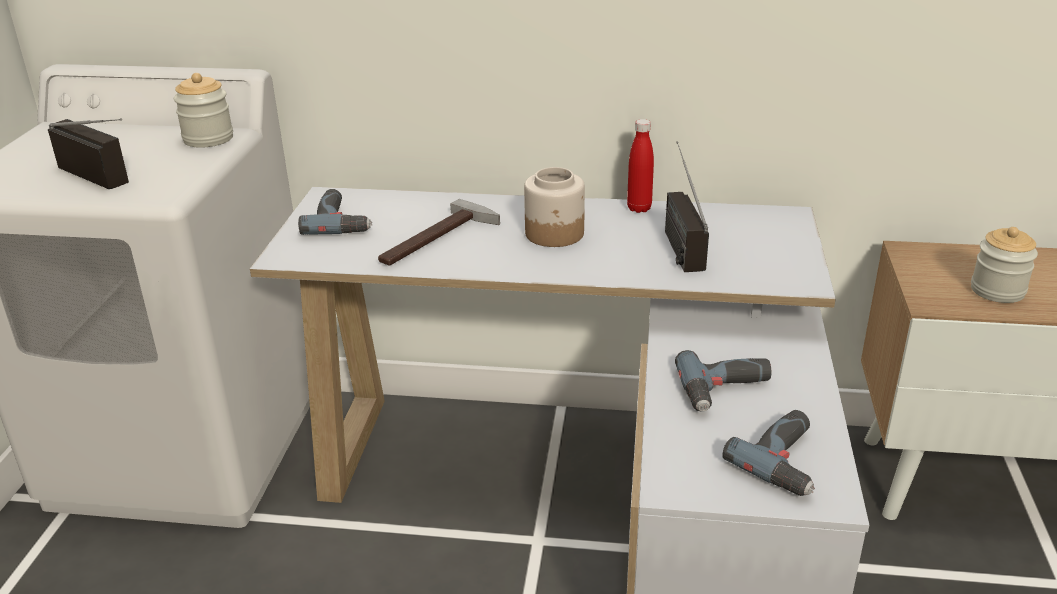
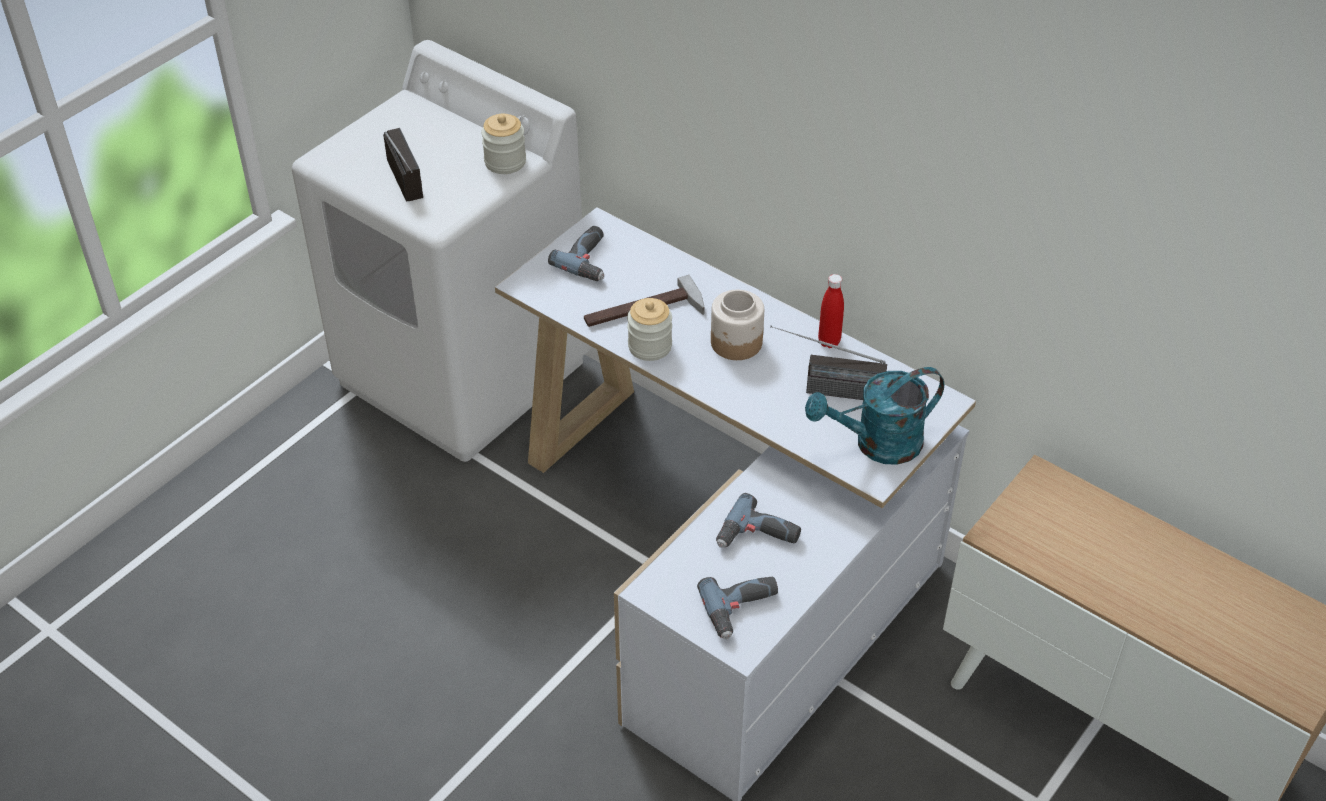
camera: 30 degrees right, 15 degrees up
(676, 240) = (824, 390): radio -> radio turned 105 degrees counterclockwise
(773, 260) = (877, 445): none -> turquoise watering can
(997, 290) = (1064, 548): jar -> jar (650, 346)

